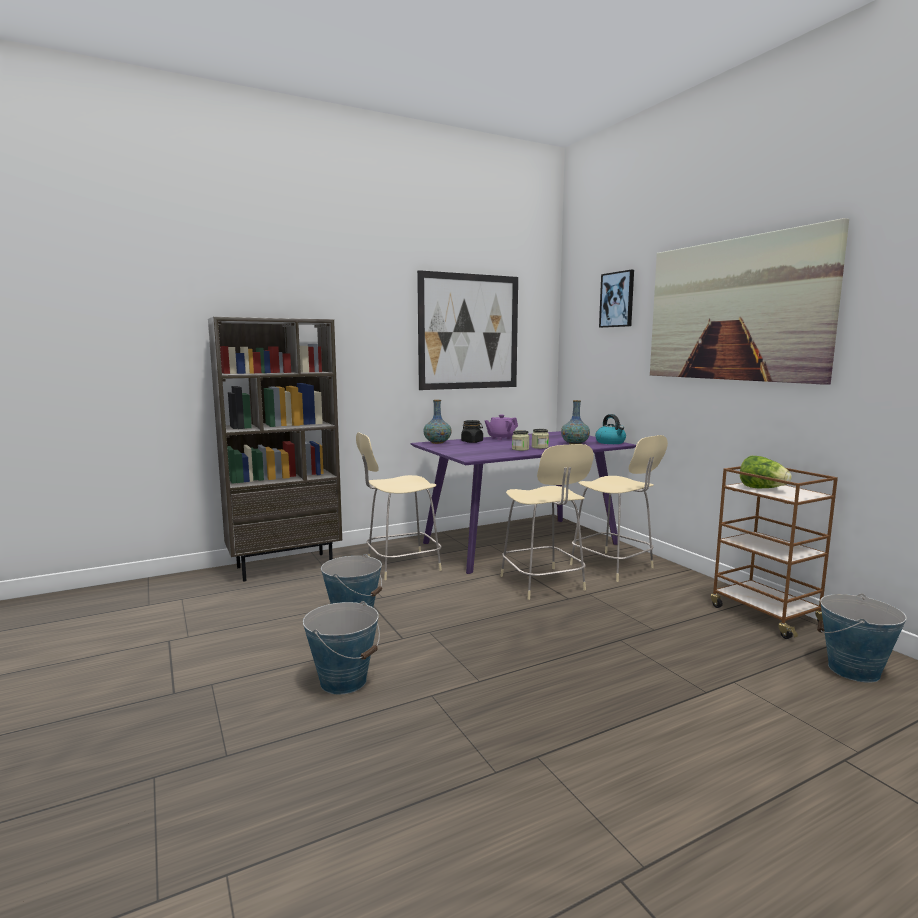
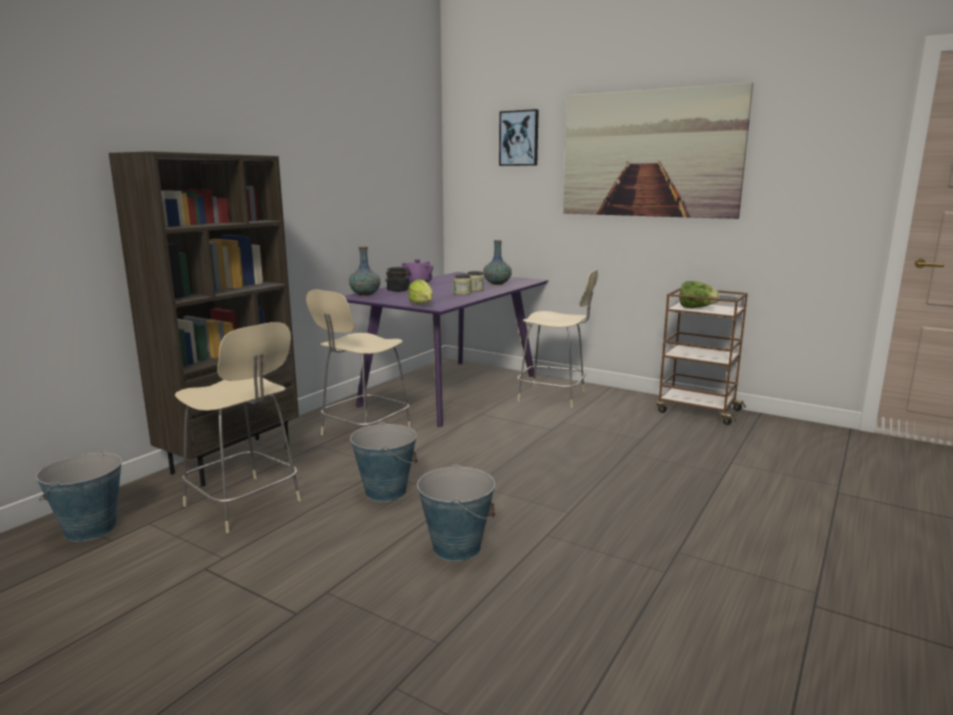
camera: 30 degrees left, 5 degrees up
(459, 455) = (422, 305): none -> lettuce
(469, 332) = (372, 169): picture -> none
(543, 584) = (517, 422): beige chair -> beige chair (245, 504)
(610, 442) = (524, 280): kettle -> none
(853, 670) = (784, 436): bucket -> bucket (90, 529)

